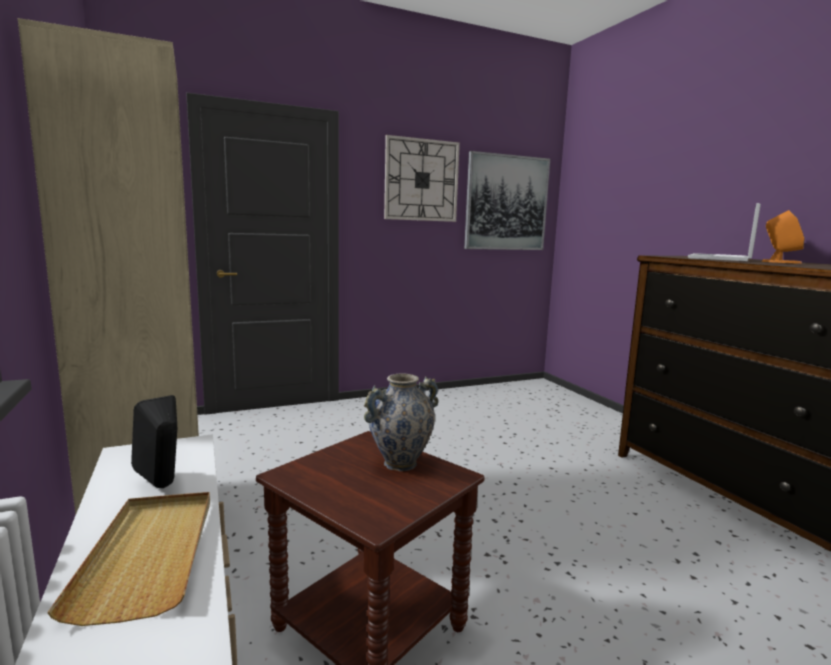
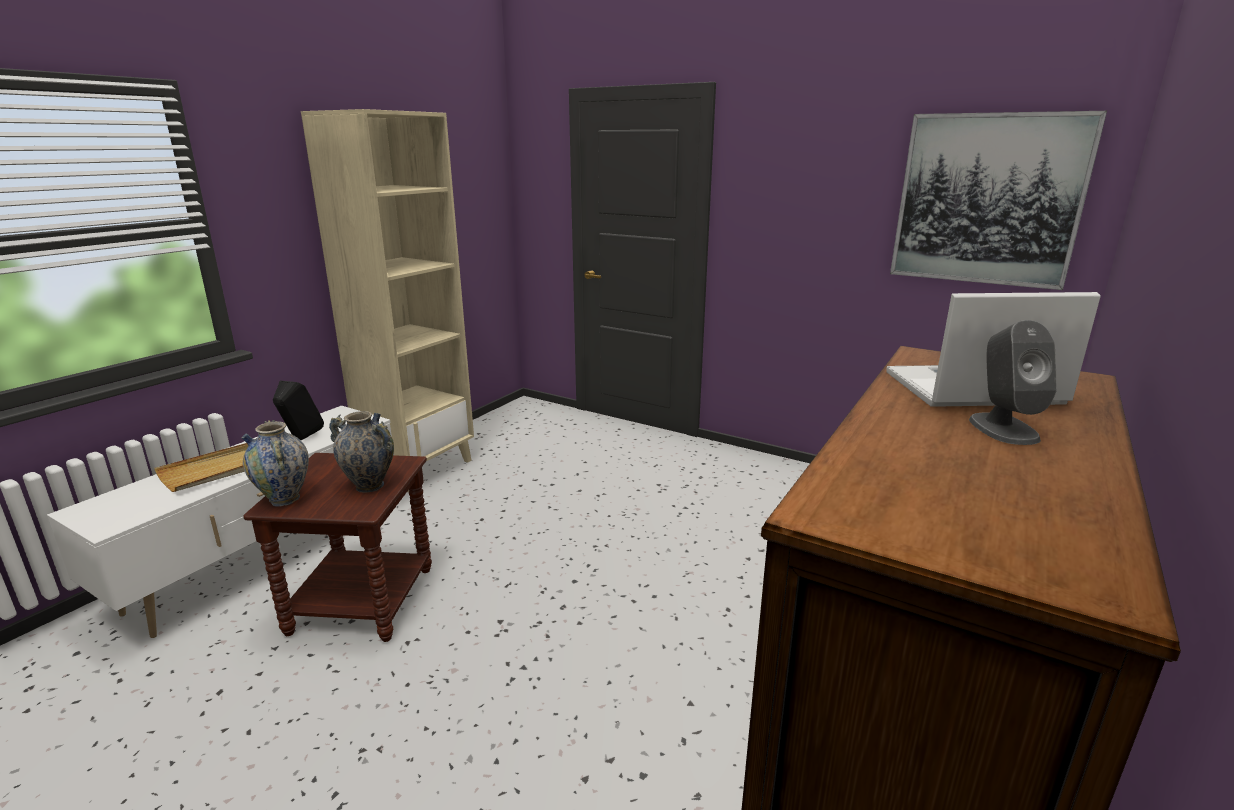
camera: 55 degrees right, 10 degrees up
(368, 511) = (284, 499): none -> vase
(421, 180) = (825, 167): wall clock -> none
(780, 262) = (1002, 428): orange speaker -> grey speaker

